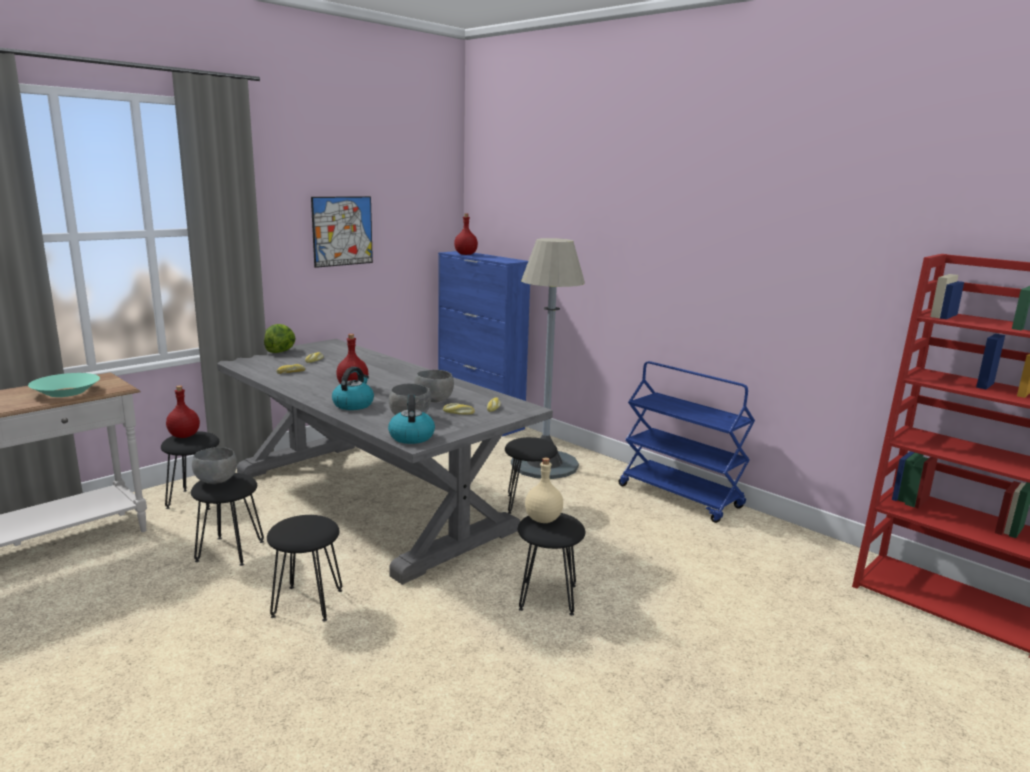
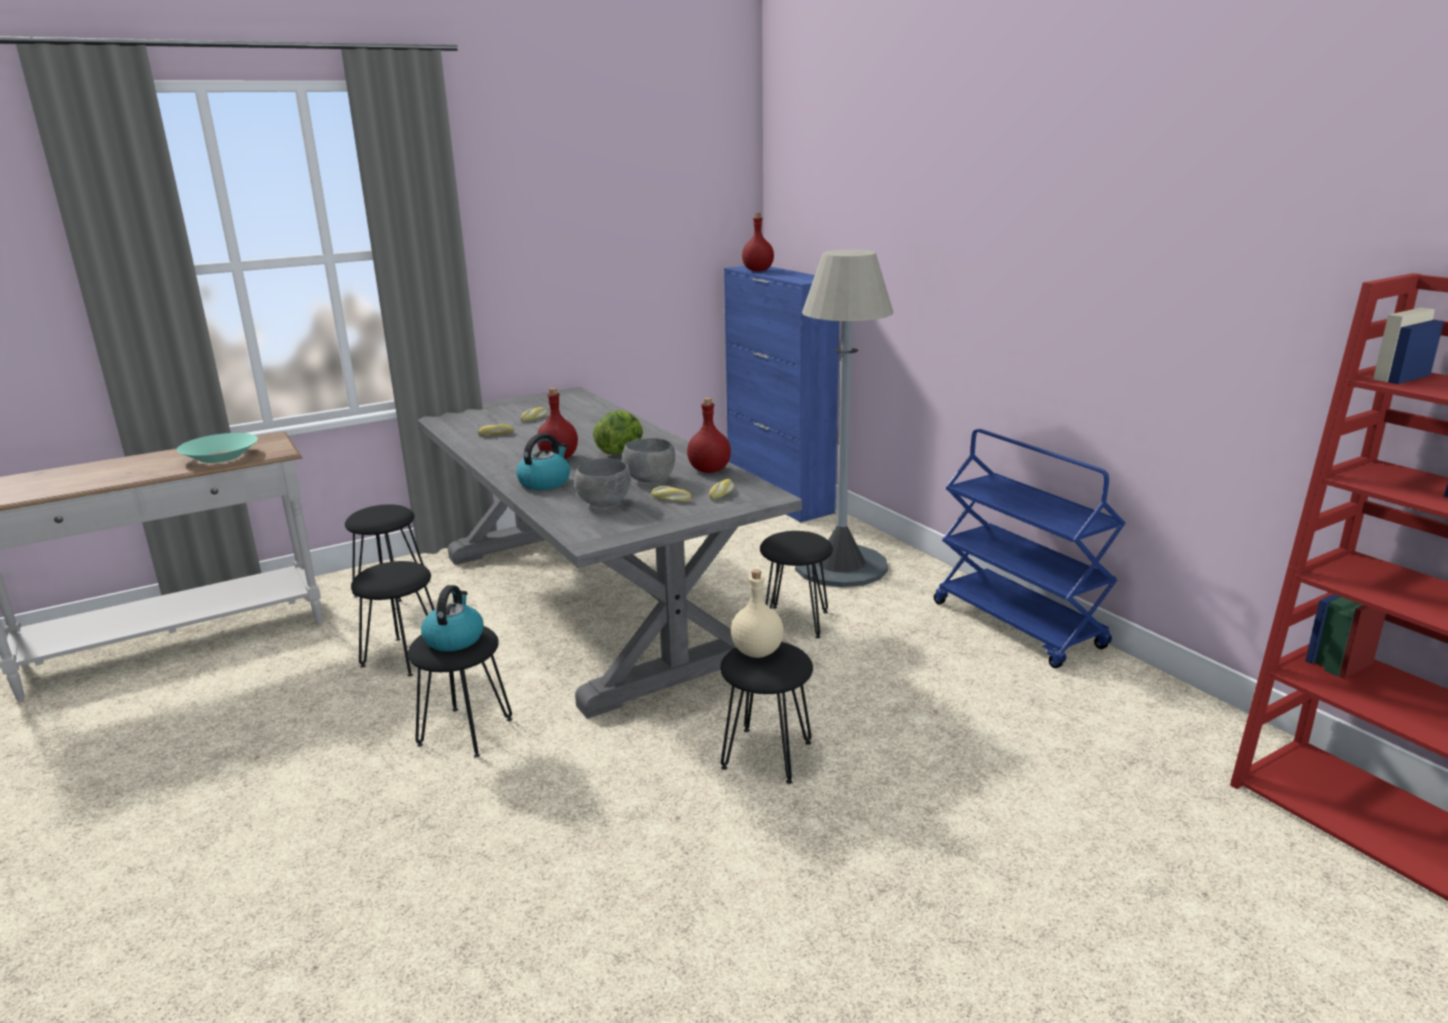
camera: 15 degrees right, 5 degrees up
(184, 436) = (373, 510): red bottle -> red bottle (709, 470)
(216, 480) = (382, 571): grey bowl -> none
(280, 351) = (501, 405): lettuce -> lettuce (621, 451)
(342, 231) = (584, 244): picture -> none
(411, 437) = (589, 531): kettle -> kettle (454, 639)

